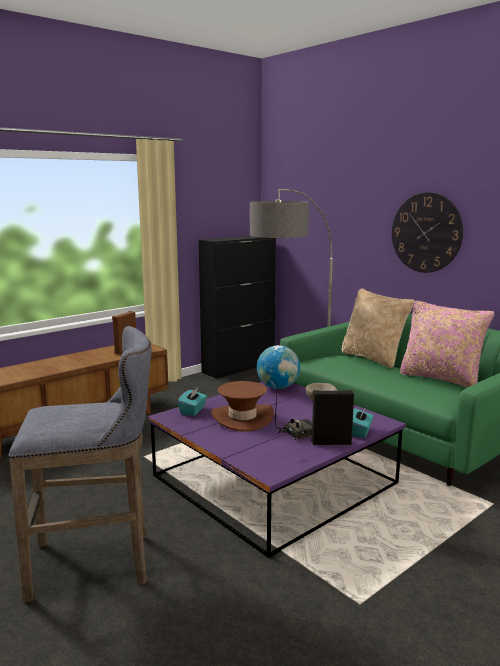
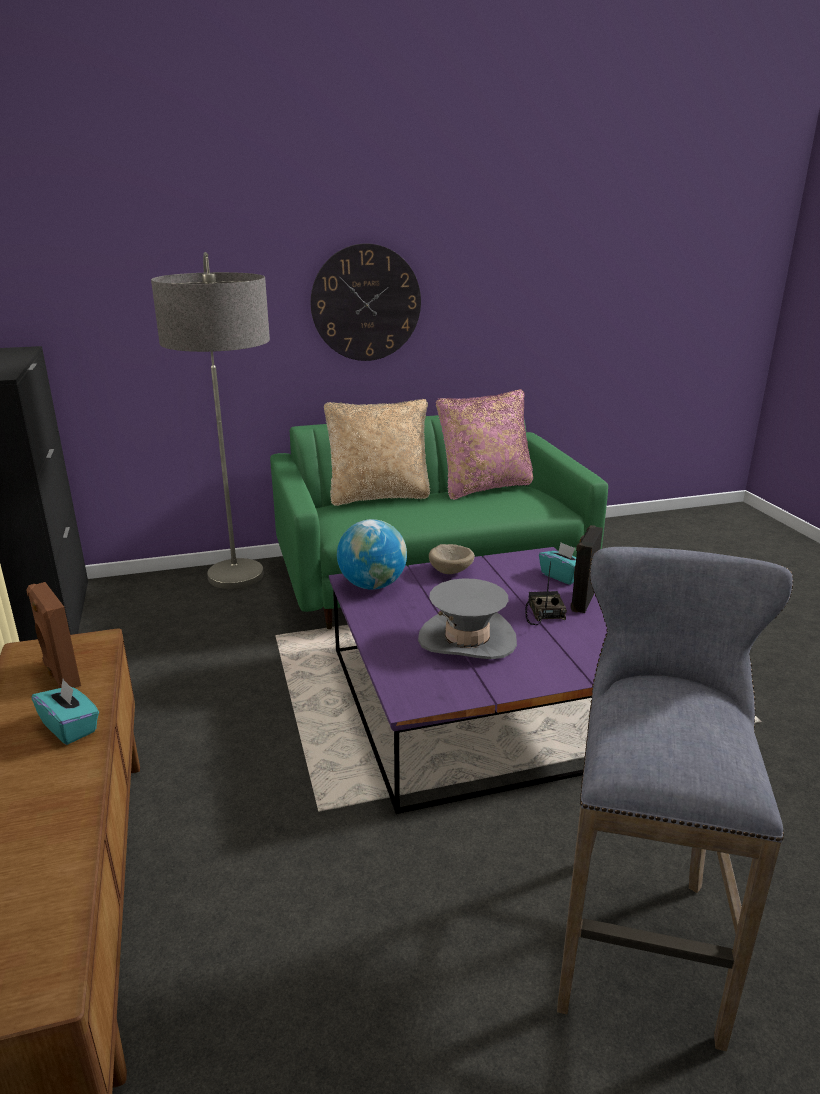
camera: 65 degrees left, 10 degrees up
(193, 411) = (405, 673): turquoise tissue box -> turquoise tissue box (70, 727)
(242, 418) = (467, 639): brown hat -> grey hat

